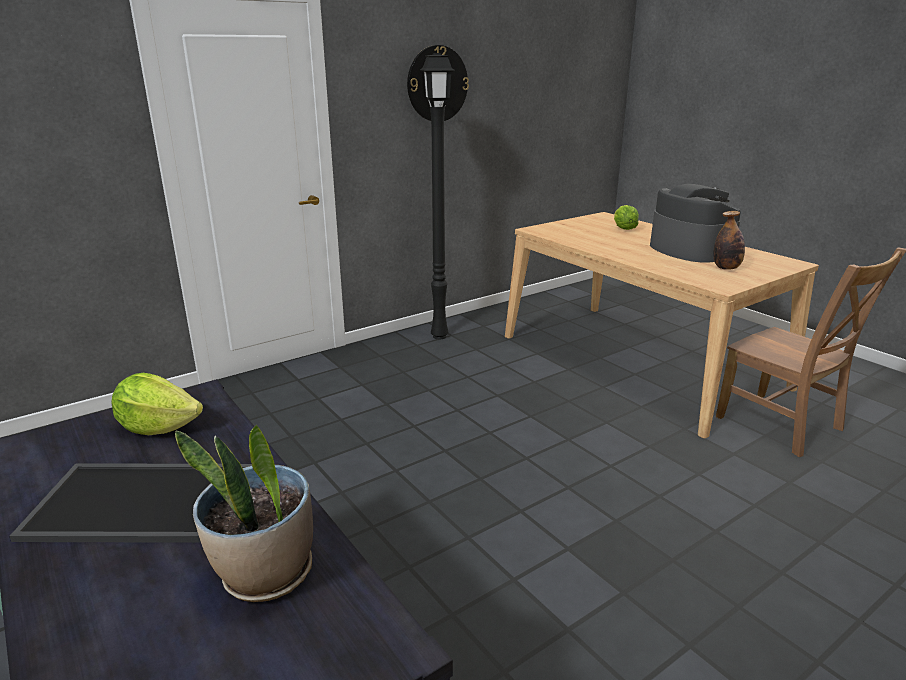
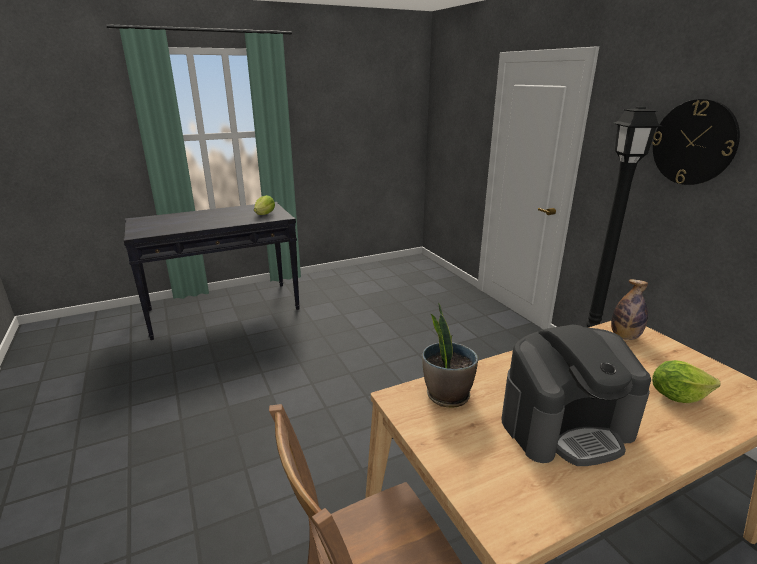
camera: 100 degrees right, 0 degrees up
(139, 504) = (223, 215): tray -> none
(265, 575) = (177, 226): potted plant -> potted plant (446, 395)
(726, 268) = (474, 430): bottle -> bottle (624, 336)

